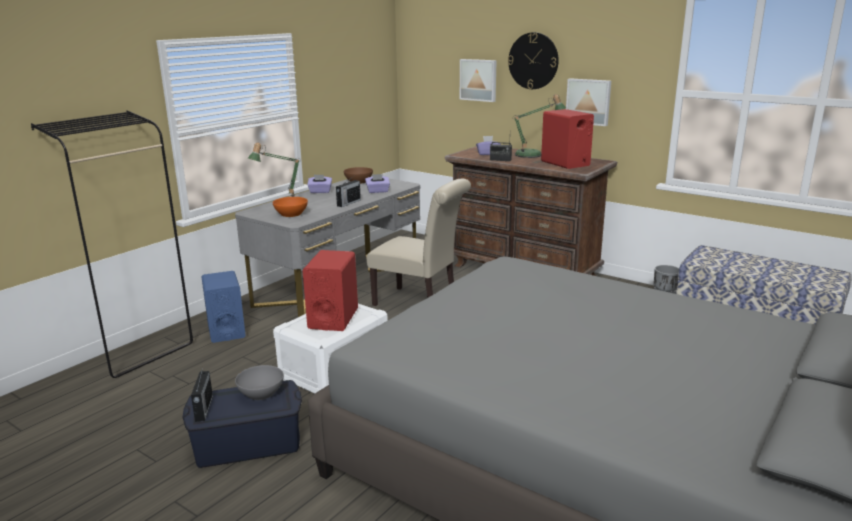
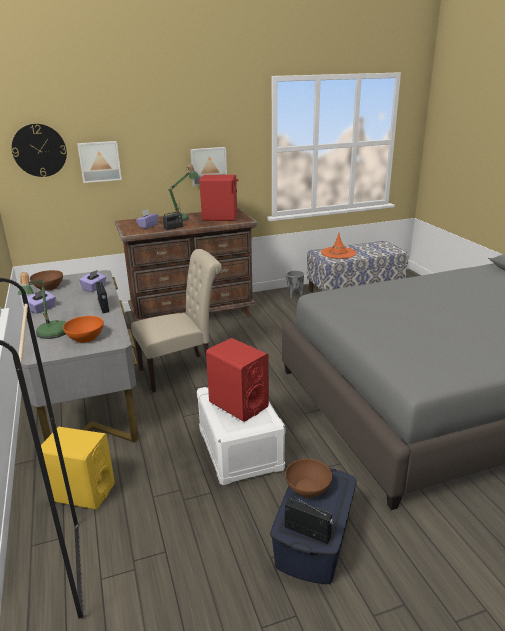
camera: 55 degrees left, 5 degrees up
(226, 330) = (82, 492): blue speaker -> yellow speaker
(261, 393) = (308, 488): grey bowl -> brown bowl
(533, 61) = (154, 138): wall clock -> wall clock (39, 150)
(731, 259) = (338, 253): none -> orange hat

